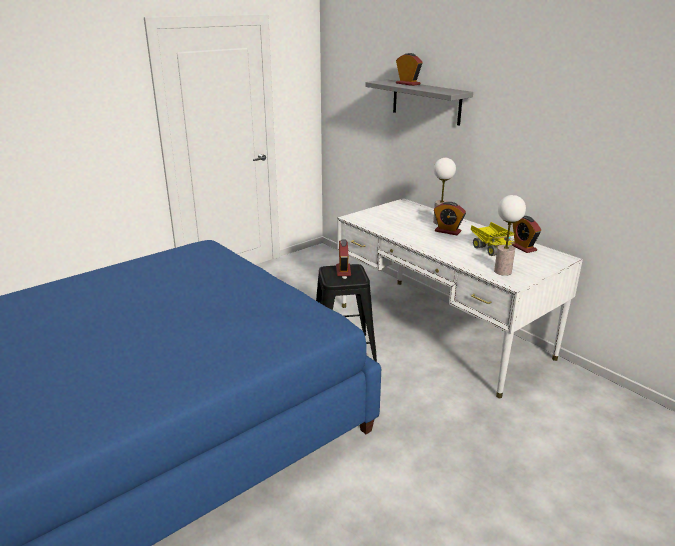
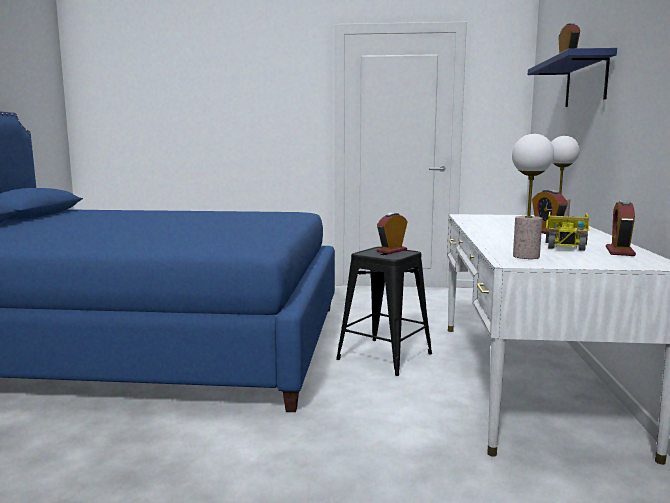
camera: 45 degrees right, 15 degrees down
(426, 102) = (586, 81): grey shelf -> blue shelf

